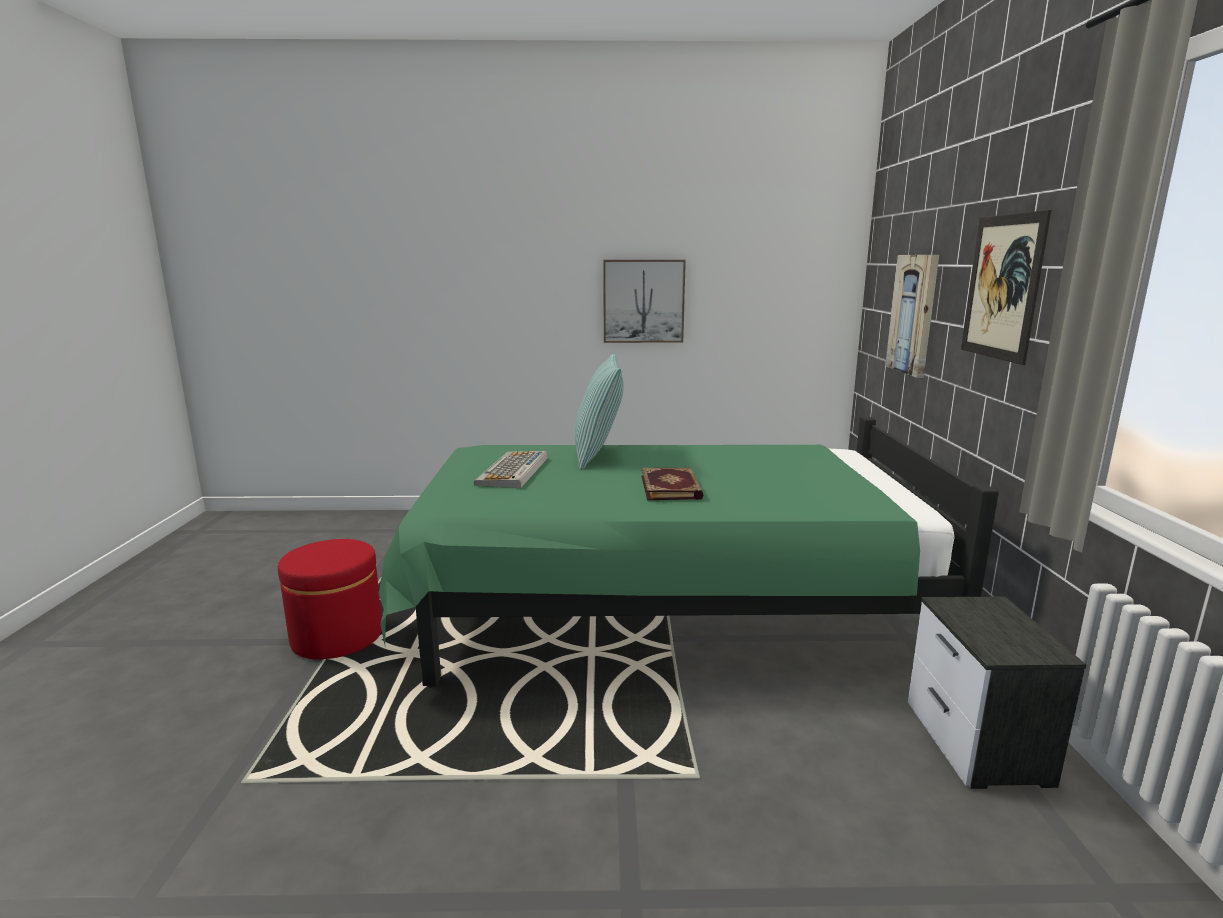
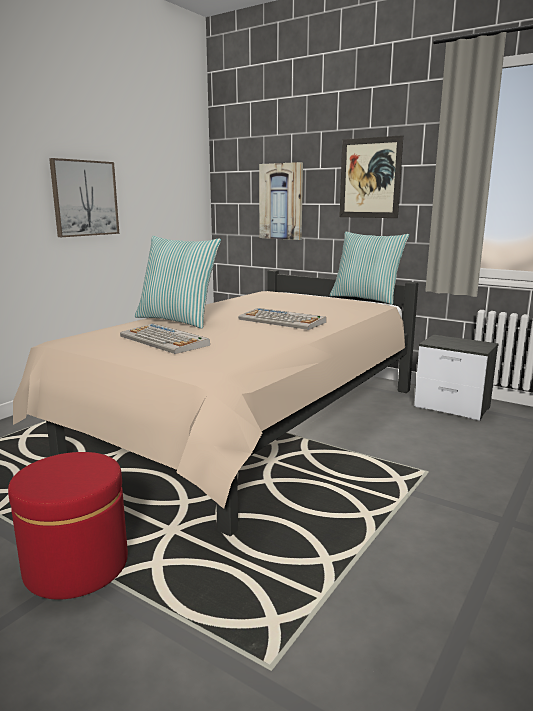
camera: 55 degrees left, 0 degrees up
(659, 608) = (249, 425): green bed -> beige bed
(671, 487) = (282, 321): book -> keyboard
(927, 495) = (366, 299): none -> pillow

